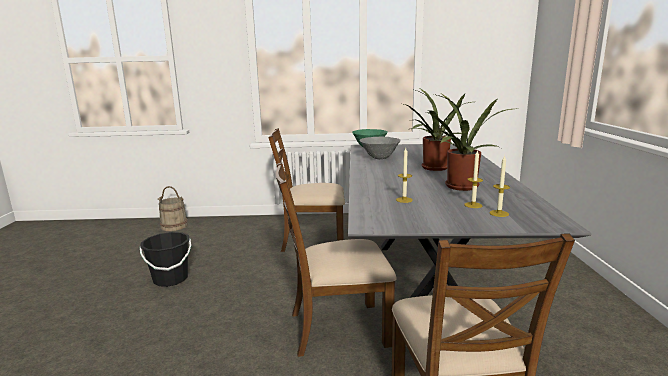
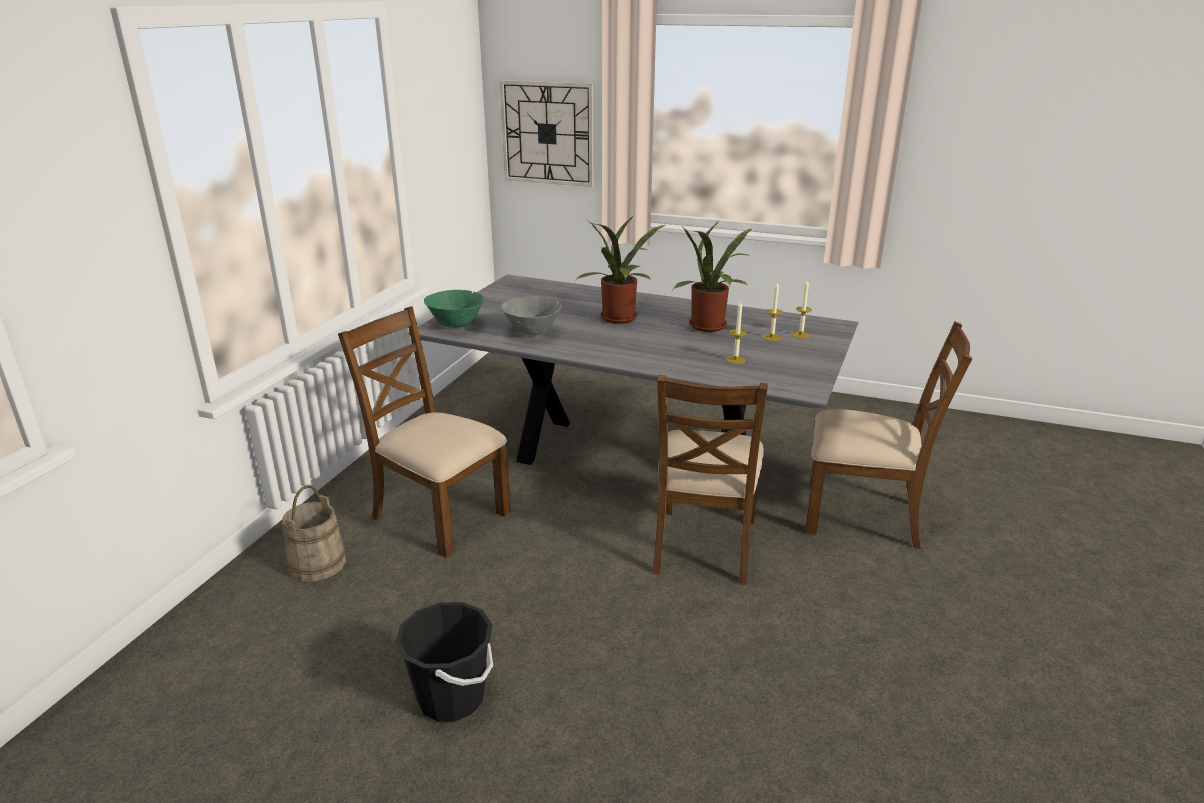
camera: 70 degrees left, 10 degrees up
(174, 226) = (147, 690): beige bucket -> beige bucket (317, 563)
(312, 241) = (439, 515): brown chair -> brown chair turned 105 degrees clockwise
(555, 57) = (547, 133): none -> wall clock

